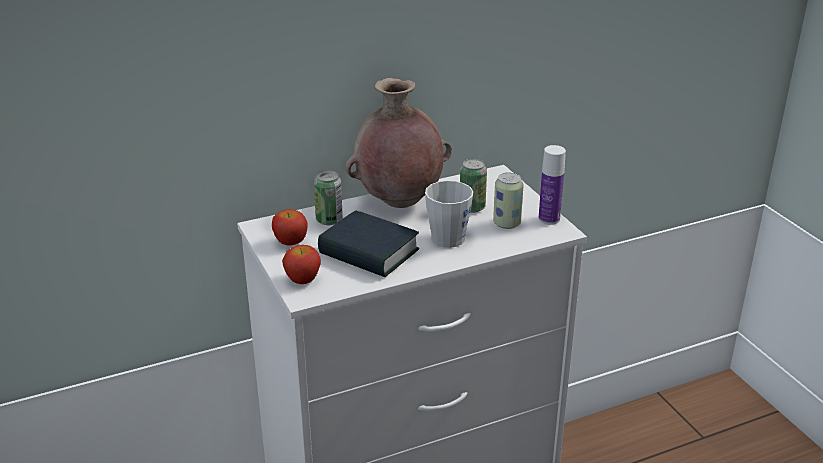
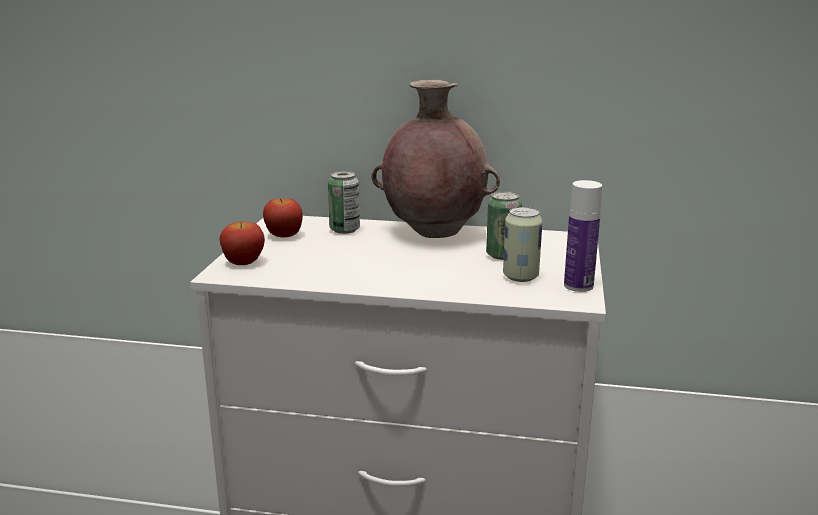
camera: 35 degrees right, 10 degrees down
(369, 252) = (337, 260): book -> none
(448, 234) = (440, 268): grey mug -> none

